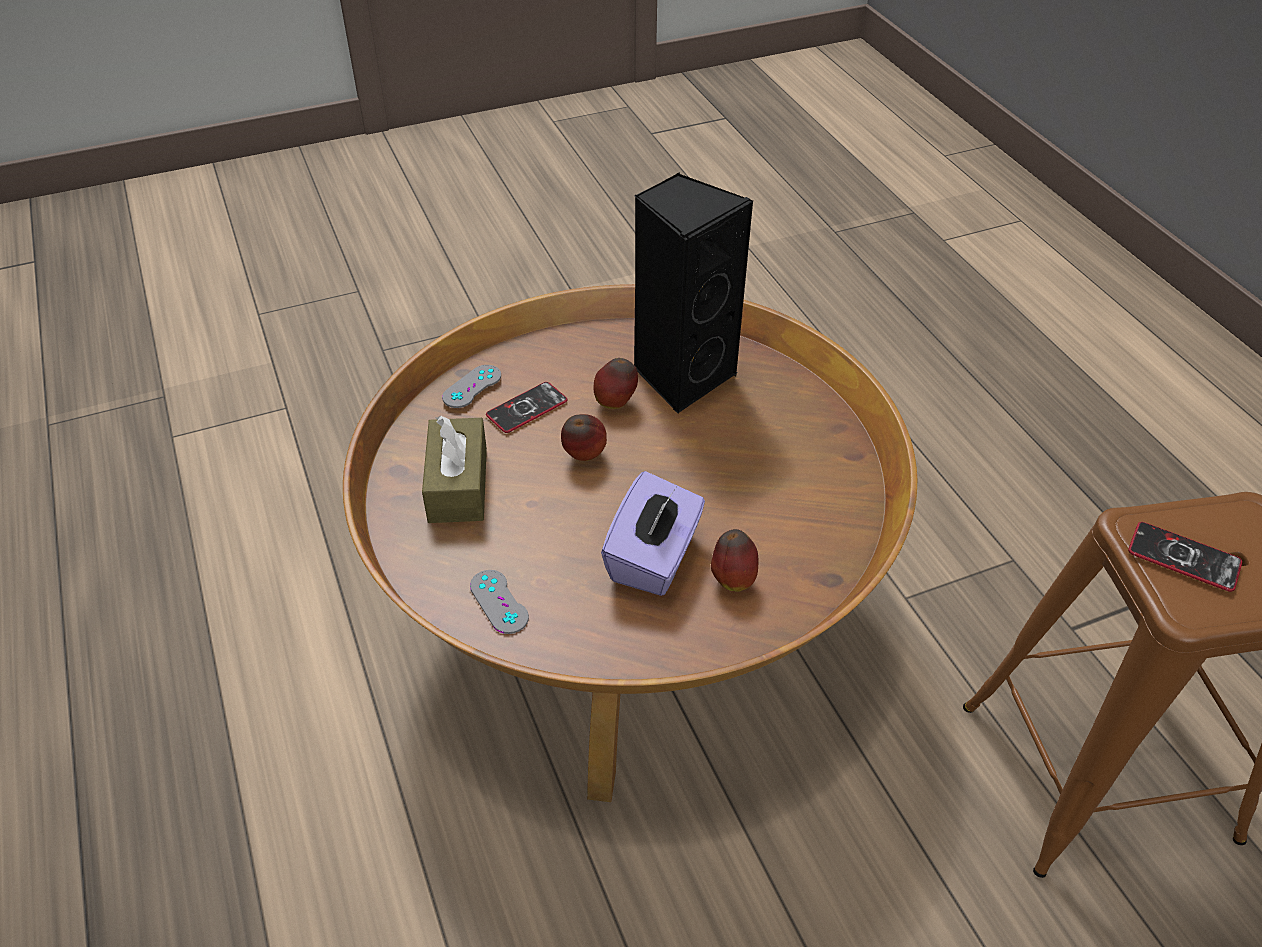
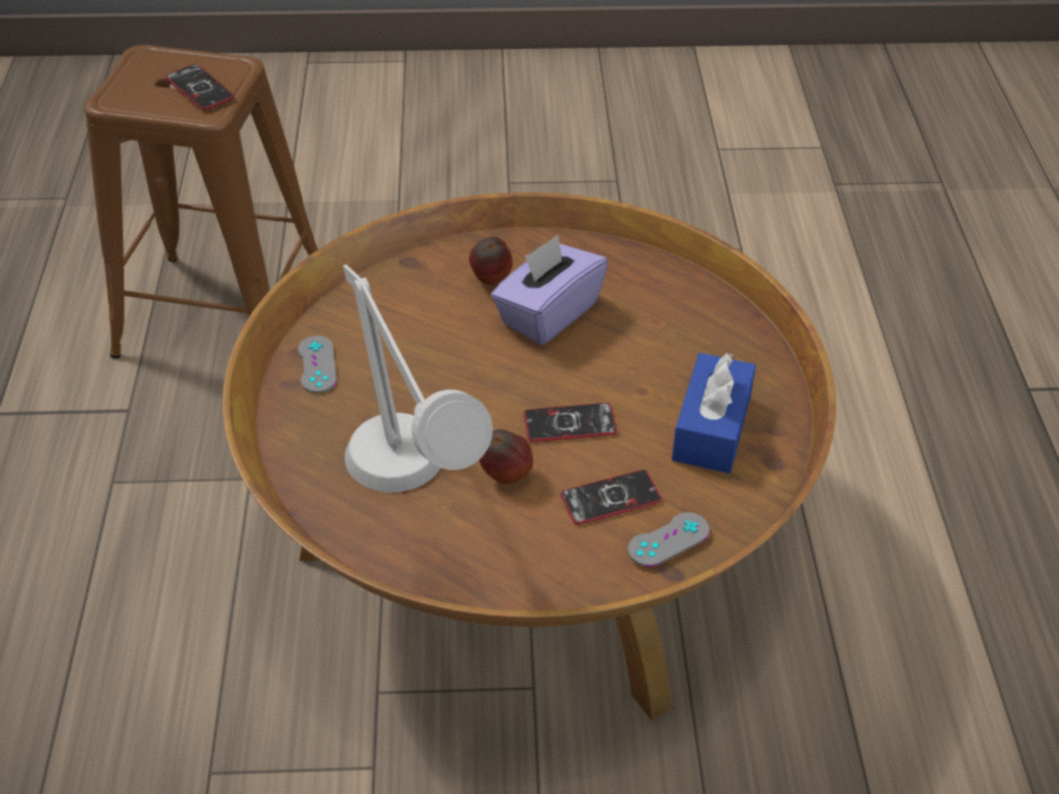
camera: 160 degrees left, 0 degrees up
(458, 485) = (711, 428): brown tissue box -> blue tissue box
(499, 602) = (698, 315): grey game controller -> grey game controller (317, 364)
(584, 456) = (569, 424): apple -> phone
(681, 375) = (411, 491): black speaker -> grey table lamp

